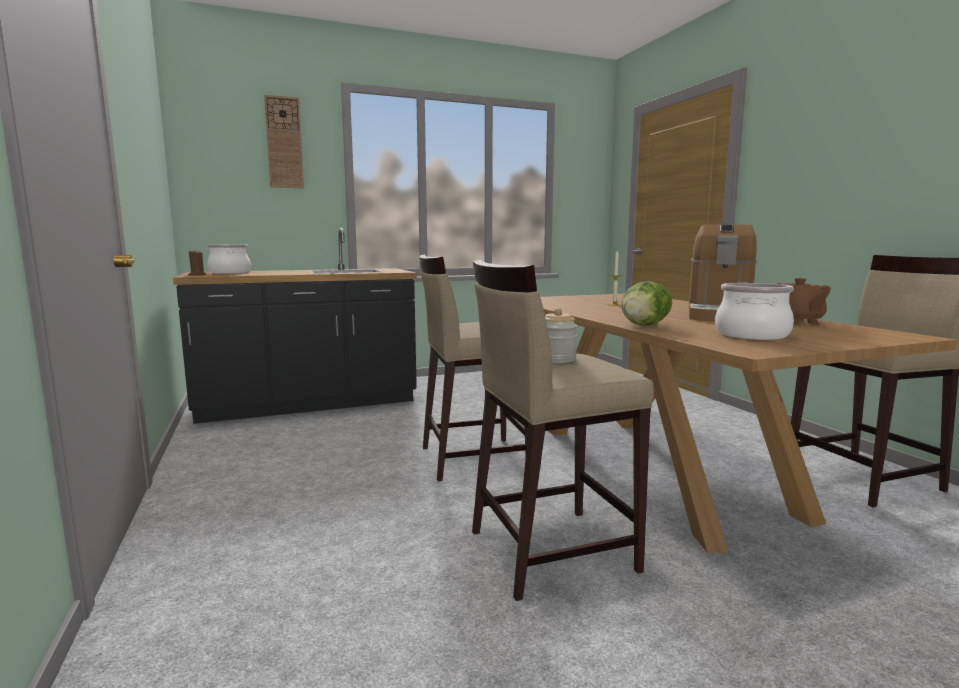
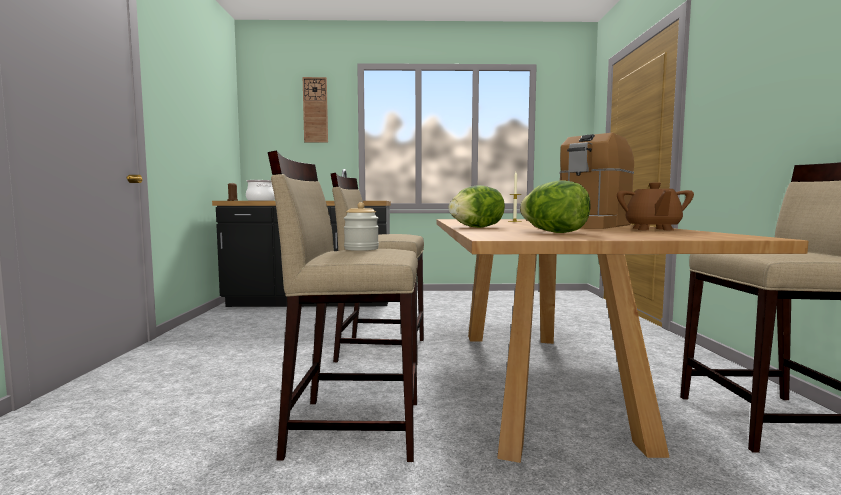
camera: 20 degrees right, 5 degrees down
(752, 335) = (554, 232): cooking pot -> lettuce

